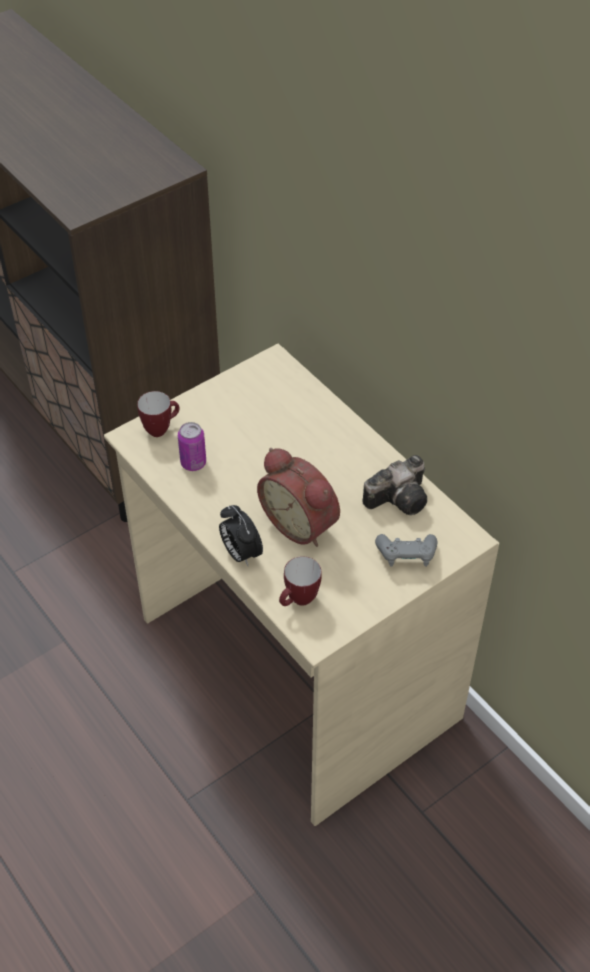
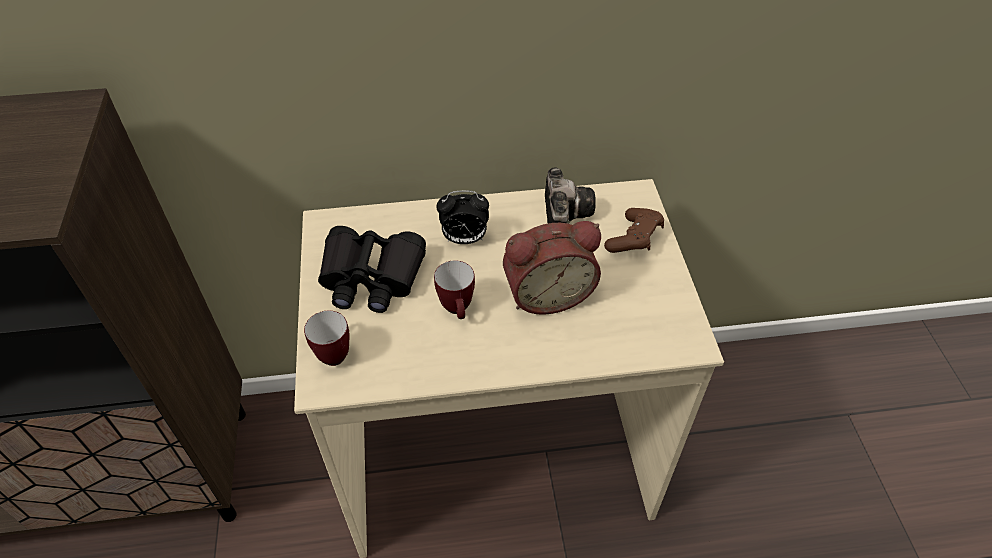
camera: 60 degrees left, 0 degrees up
(193, 463) = (405, 345): can -> none
(240, 553) = (554, 358): alarm clock -> alarm clock (464, 239)
(241, 413) = (371, 277): none -> black binoculars
(298, 601) = (643, 338): mug -> mug (458, 311)
(406, 557) = (634, 240): grey game controller -> brown game controller

